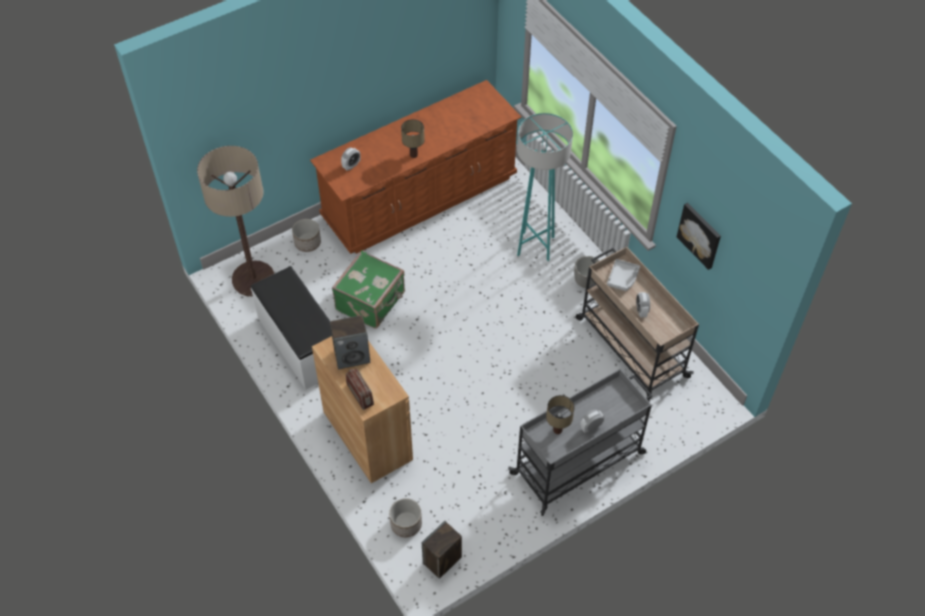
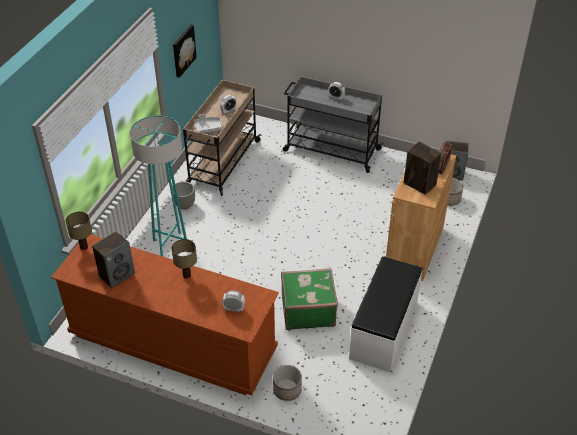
camera: 125 degrees left, 10 degrees down
(253, 279) = (357, 403): floor lamp -> none
(453, 115) = (117, 275): none -> speaker
(558, 429) = (352, 108): table lamp -> table lamp (83, 247)

